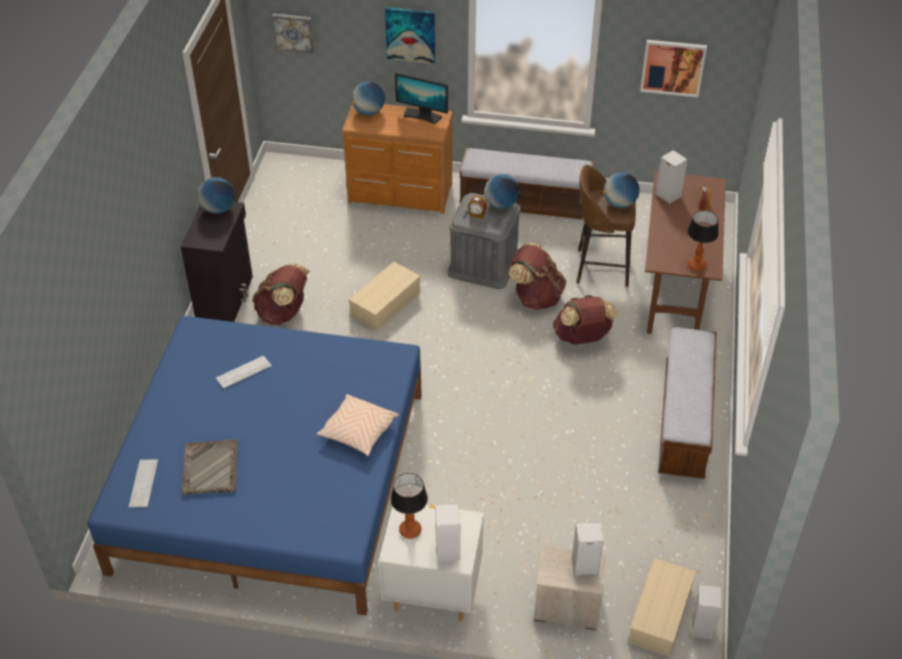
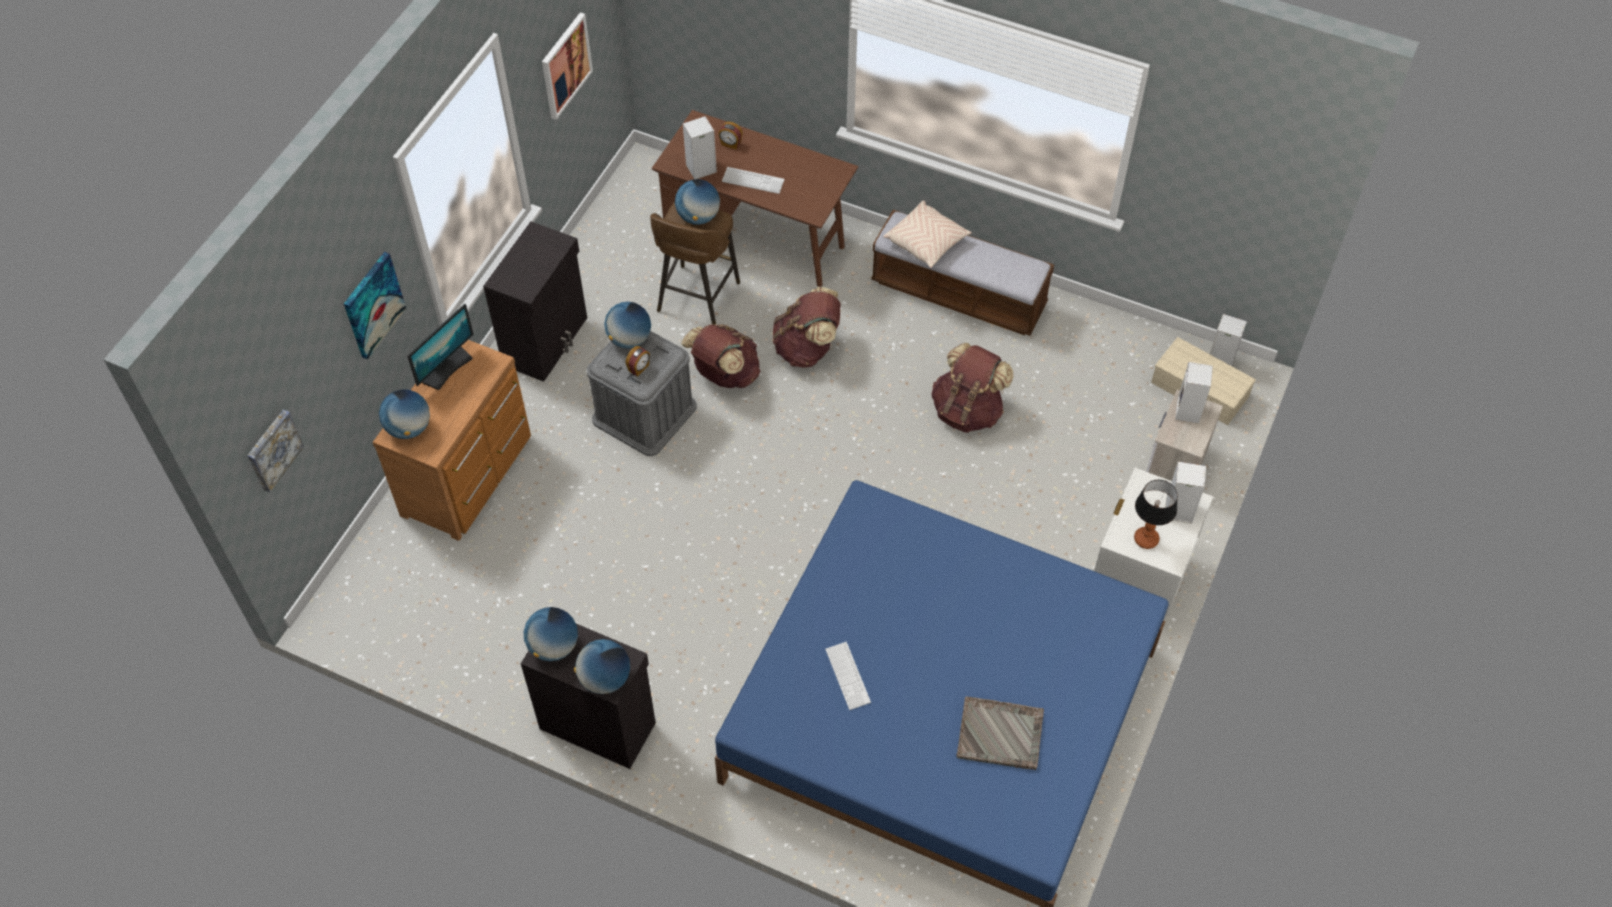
camera: 75 degrees left, 10 degrees up
(143, 483) = (1008, 813): keyboard -> keyboard (753, 181)
(198, 237) = (605, 679): none -> globe
(283, 313) = (654, 656): brown backpack -> brown backpack (967, 410)
(358, 432) = (979, 567): beige pillow -> beige pillow (926, 242)
(385, 303) = (677, 535): beige storage box -> none
(525, 202) = (547, 341): bench -> black cabinet
(696, 265) = (829, 180): table lamp -> none

